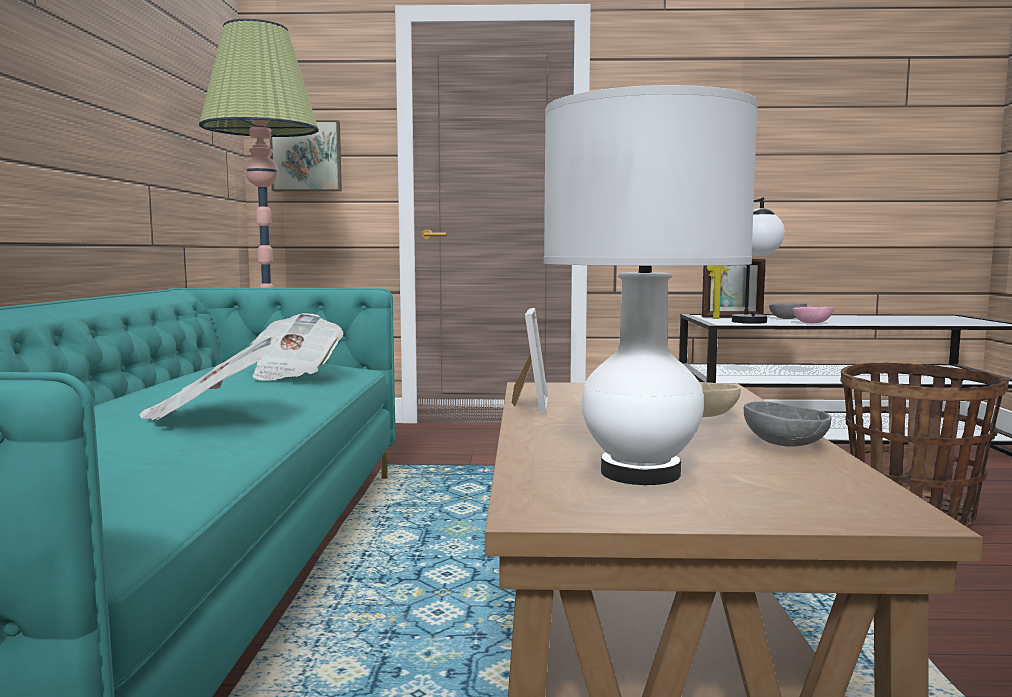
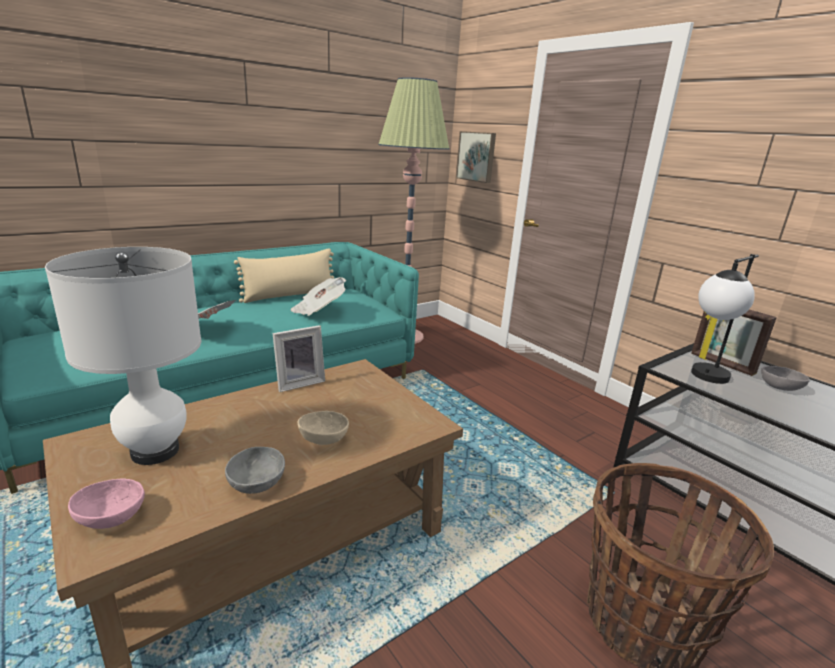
camera: 50 degrees right, 15 degrees up
(189, 374) = (290, 296): none -> beige pillow
(811, 323) = (767, 404): pink bowl -> pink bowl (111, 516)

